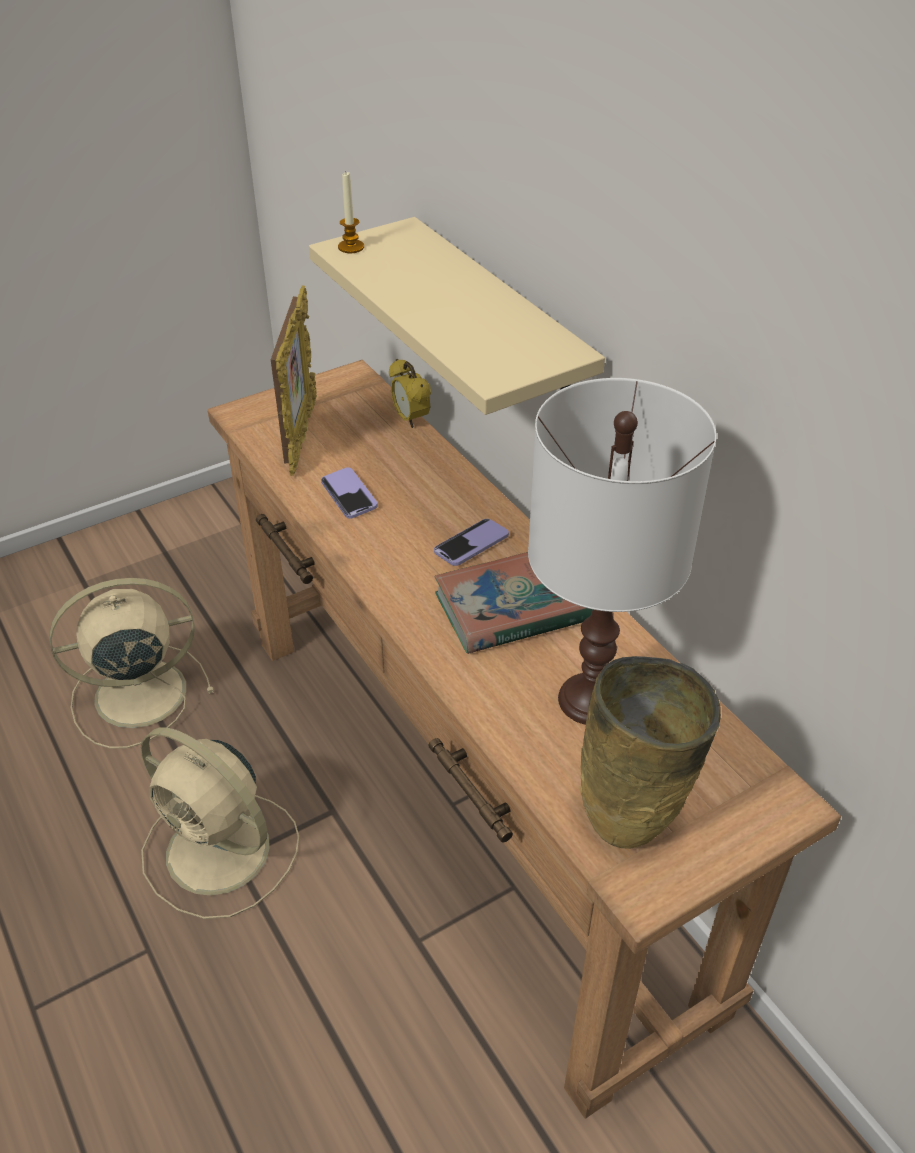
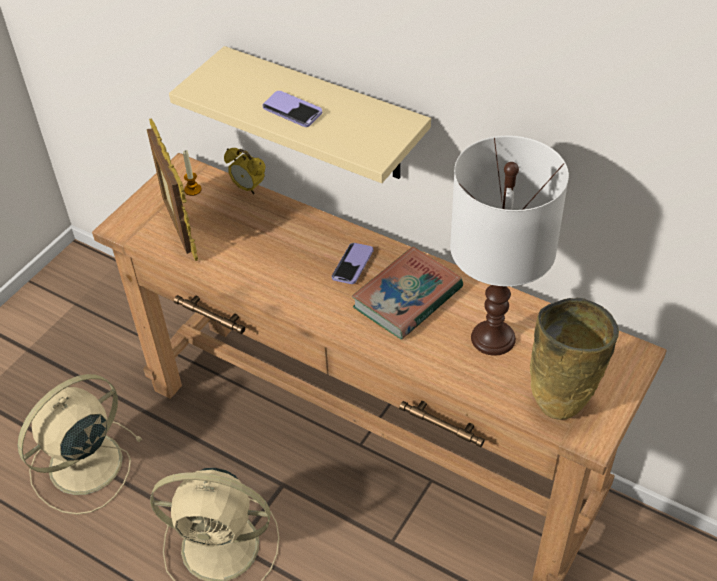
camera: 25 degrees left, 5 degrees up
(349, 495) = (246, 260): phone -> phone (292, 110)
(351, 247) = (201, 86): candle -> candle (193, 190)

